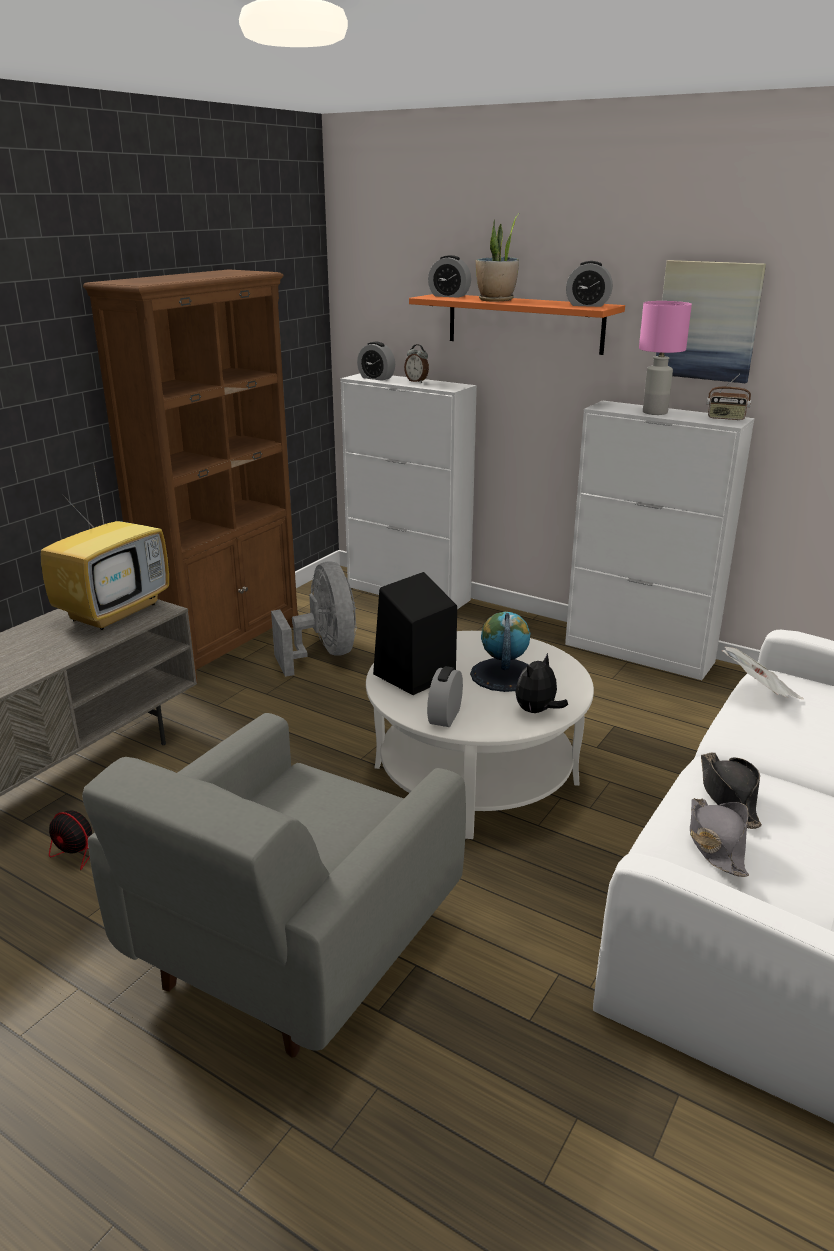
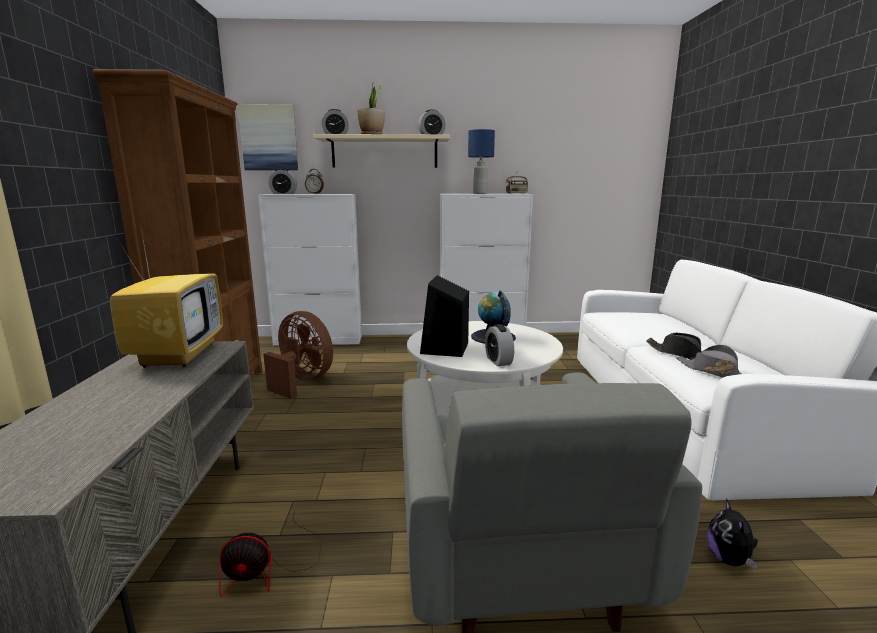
camera: 35 degrees left, 10 degrees down
(324, 654) = (301, 381): grey fan -> brown fan
(524, 323) = (384, 152): orange shelf -> beige shelf
(537, 711) = (539, 346): plush toy -> plush toy (729, 559)
(654, 412) = (479, 193): pink table lamp -> blue table lamp
(708, 321) = (495, 144): picture -> picture (269, 138)
(759, 693) = (611, 318): newspaper -> none

